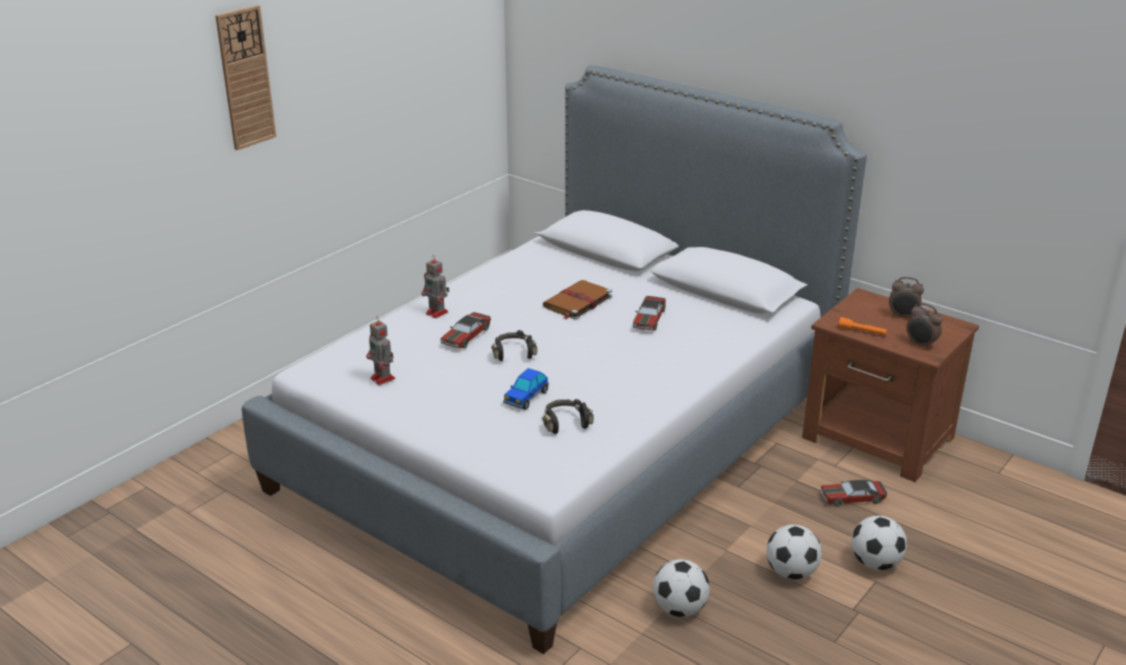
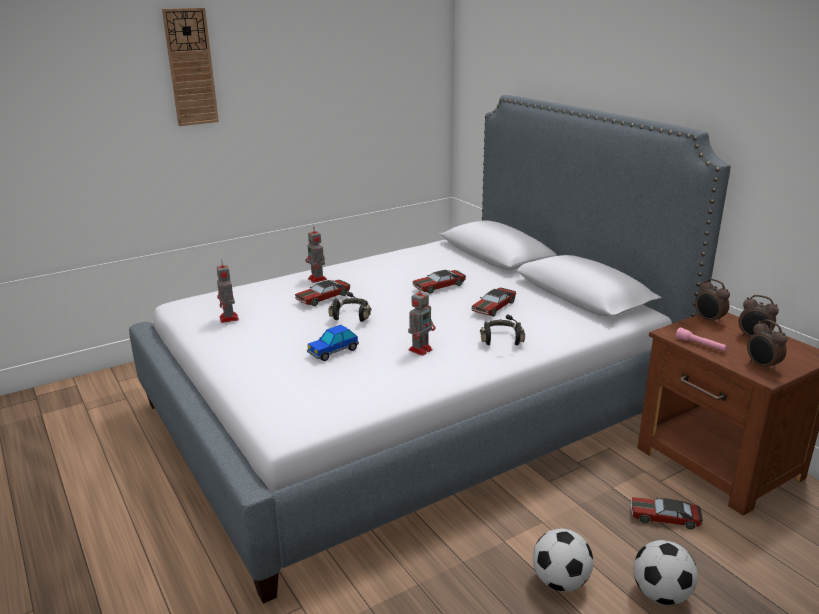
camera: 20 degrees right, 5 degrees down
(565, 423) = (349, 378): black headphones -> black headphones (501, 339)
(577, 302) = (439, 286): brown book -> toy car
(611, 379) = (421, 349): none -> toy robot
(680, 609) = (422, 591): football -> none
(857, 303) = (708, 320): none -> alarm clock
(862, 332) = (700, 345): orange flashlight -> pink flashlight

